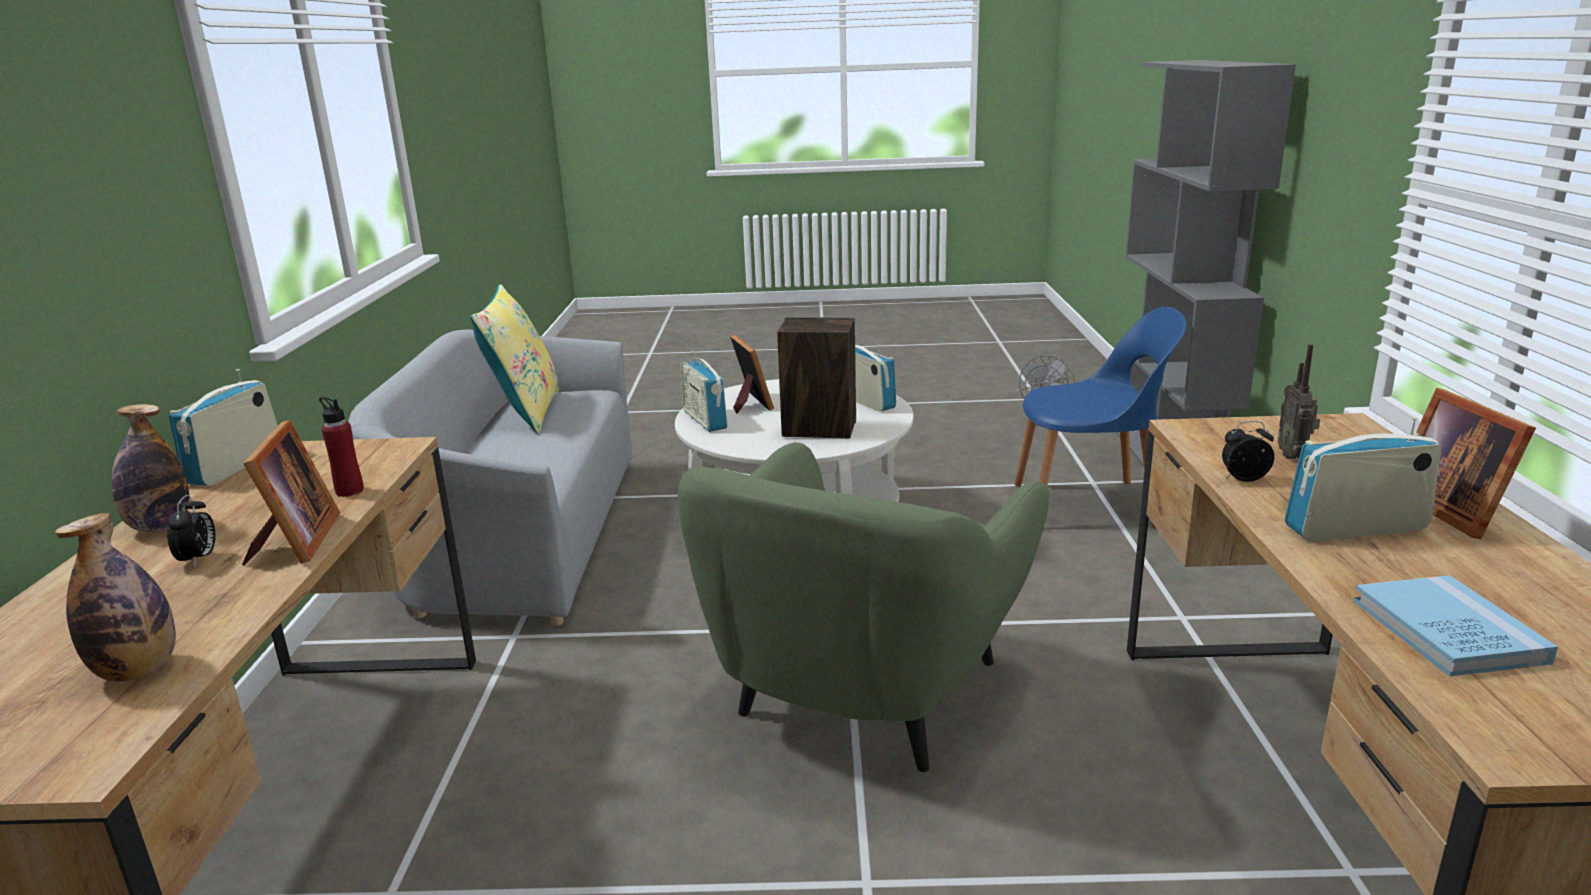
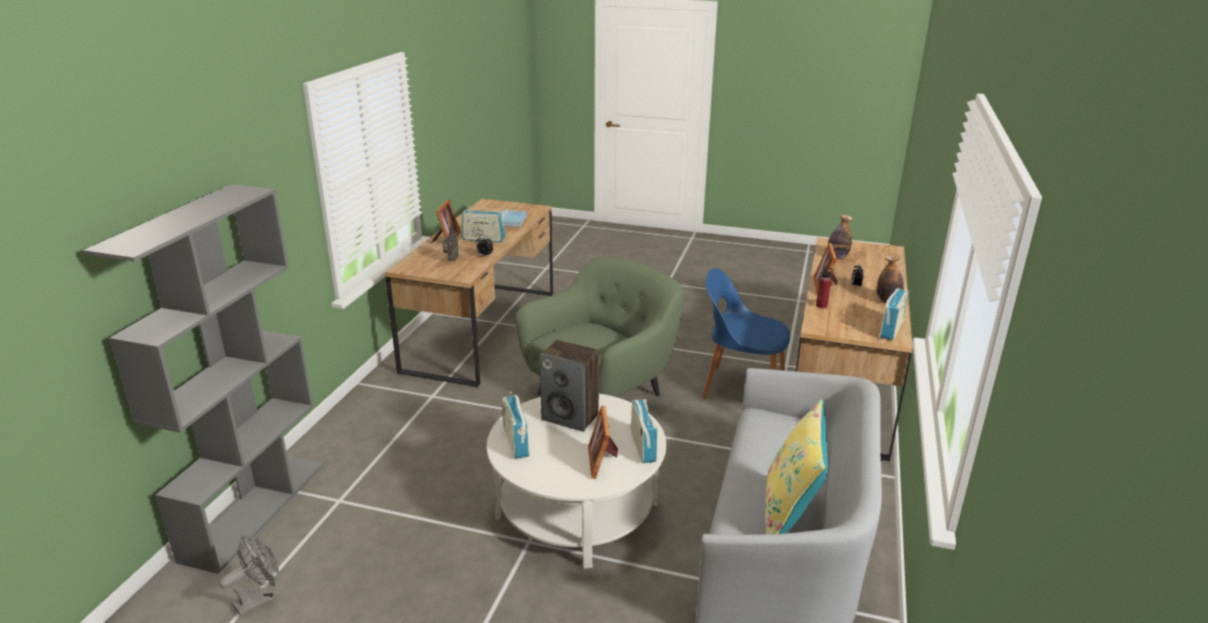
camera: 165 degrees left, 5 degrees up
(1089, 505) = (373, 478): blue chair -> blue chair (741, 387)

